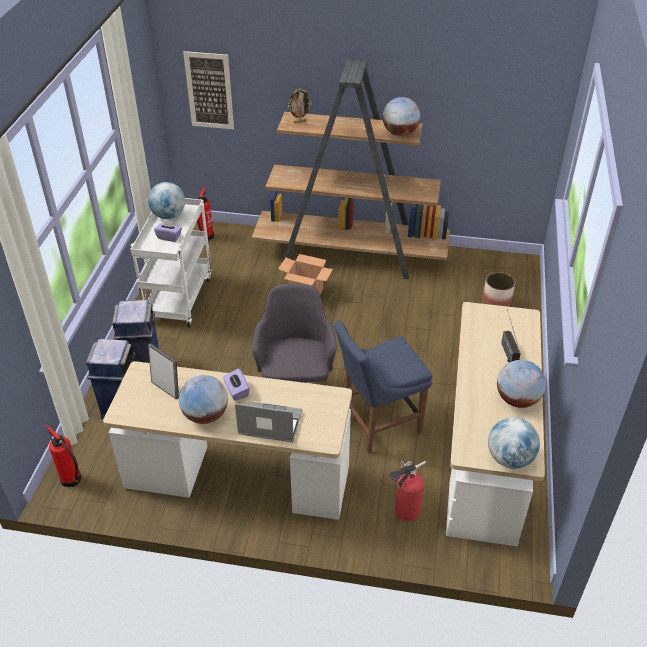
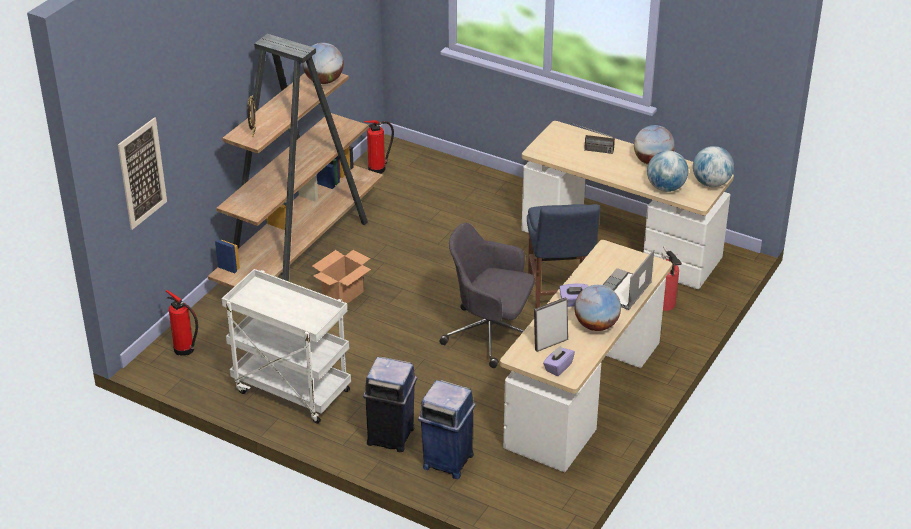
camera: 70 degrees left, 5 degrees down
(72, 480) = (536, 510): fire extinguisher -> fire extinguisher (378, 169)
(168, 215) = (257, 303): globe -> globe (665, 188)
(169, 237) = (301, 309): purple tissue box -> purple tissue box (558, 367)
(497, 301) = (435, 179): planter -> none

